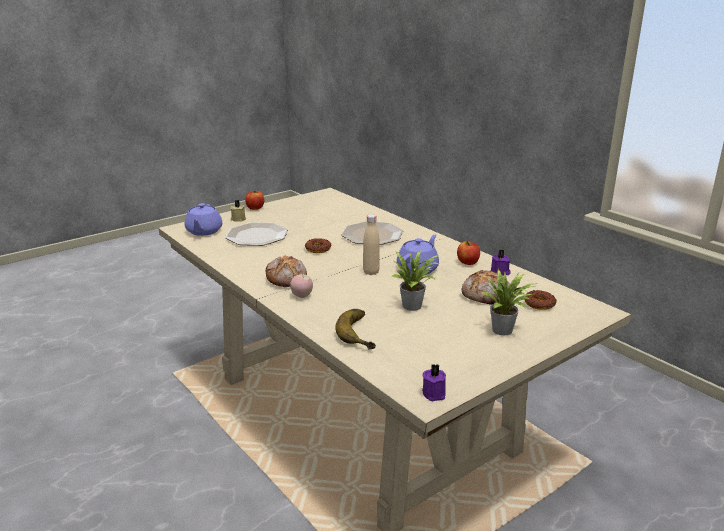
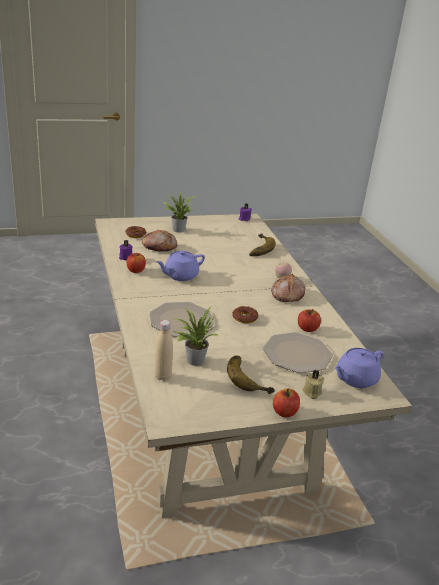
camera: 160 degrees left, 5 degrees up
(204, 231) = (355, 379): purple teapot -> purple teapot turned 150 degrees counterclockwise
(253, 254) = (307, 328): none -> apple
(288, 217) = (250, 377): none -> banana
(371, 272) = (218, 283): beige bottle -> beige bottle (163, 376)
(414, 306) = (212, 253): potted plant -> potted plant (193, 359)

